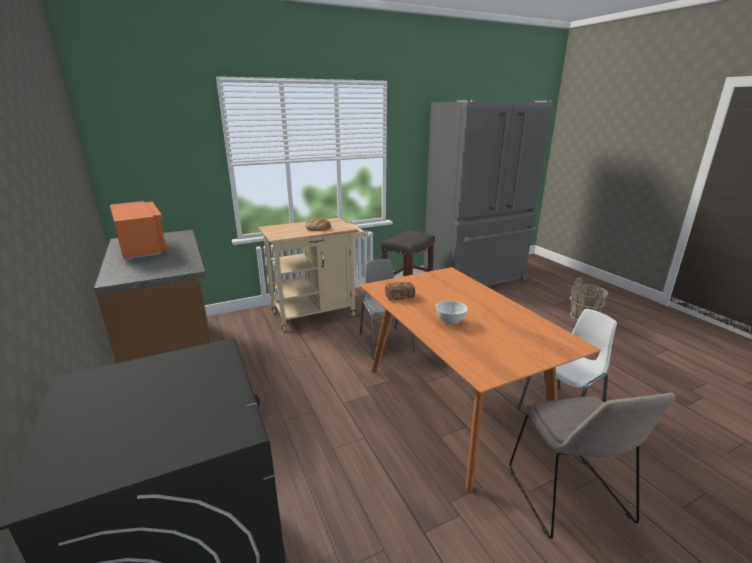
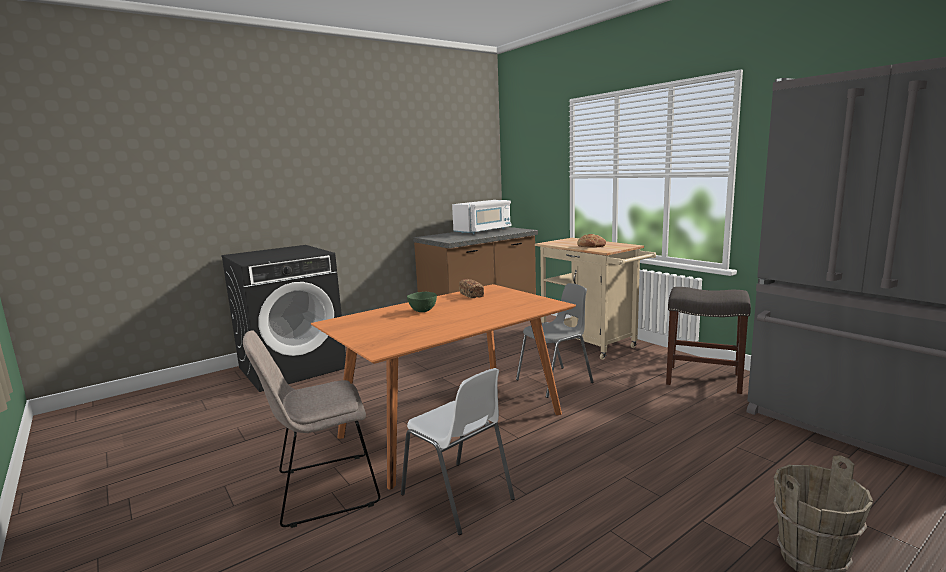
camera: 80 degrees right, 10 degrees down
(142, 248) = (483, 231): orange microwave -> white microwave
(450, 321) = (423, 311): white bowl -> green bowl

